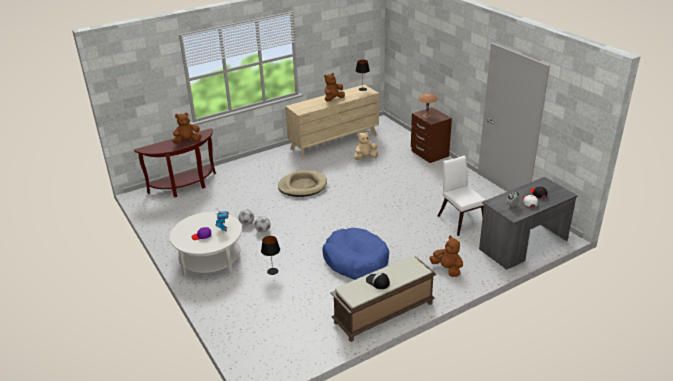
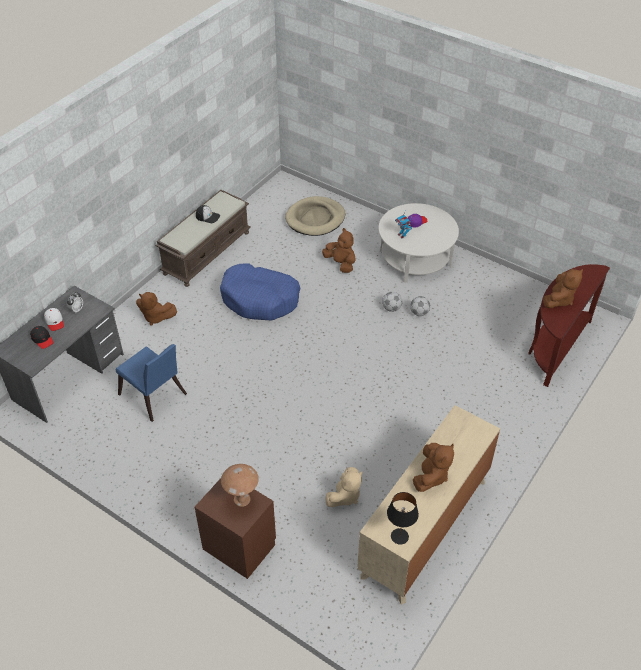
camera: 155 degrees right, 15 degrees up
(272, 271) = (340, 263): black table lamp -> brown plush toy
(302, 186) = (399, 397): beige dog bed -> beige dog bed (315, 218)
(460, 219) = (154, 397): white chair -> blue chair

